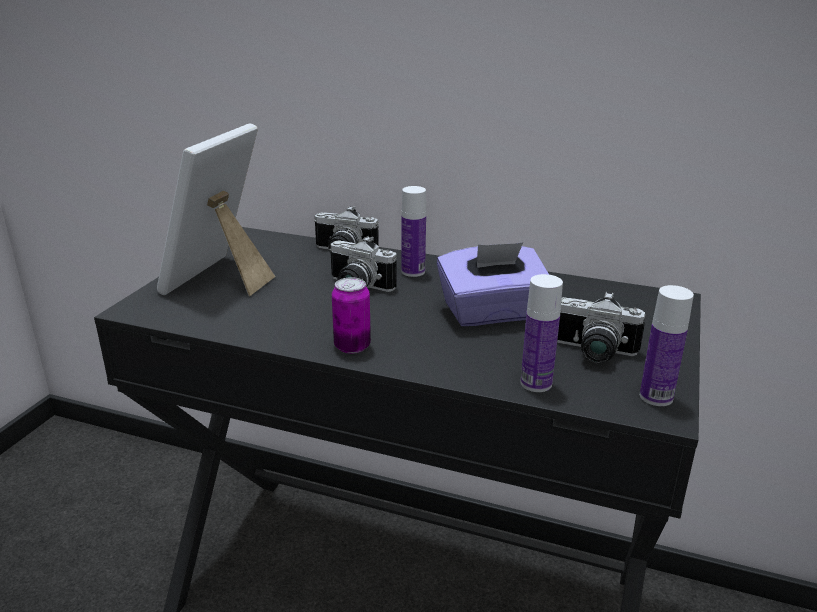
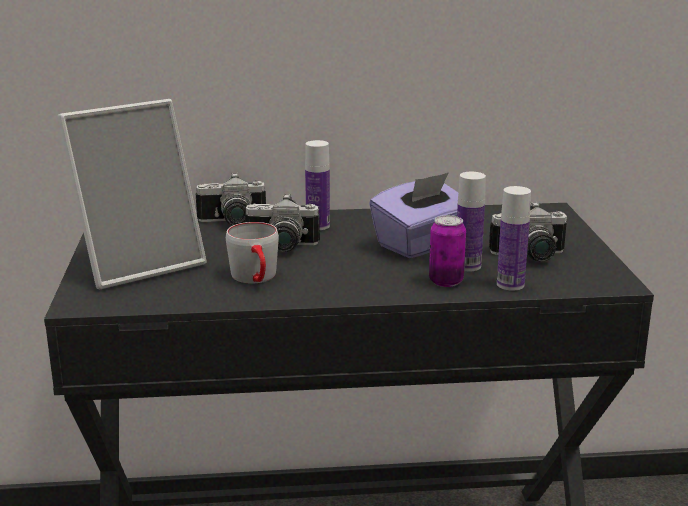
camera: 25 degrees left, 5 degrees down
(221, 280) = (139, 264): picture frame -> picture frame turned 120 degrees counterclockwise
(298, 317) = (256, 279): none -> grey mug
(352, 346) = (334, 290): can -> can (446, 281)
(656, 397) = (602, 275): bottle -> bottle (467, 266)

